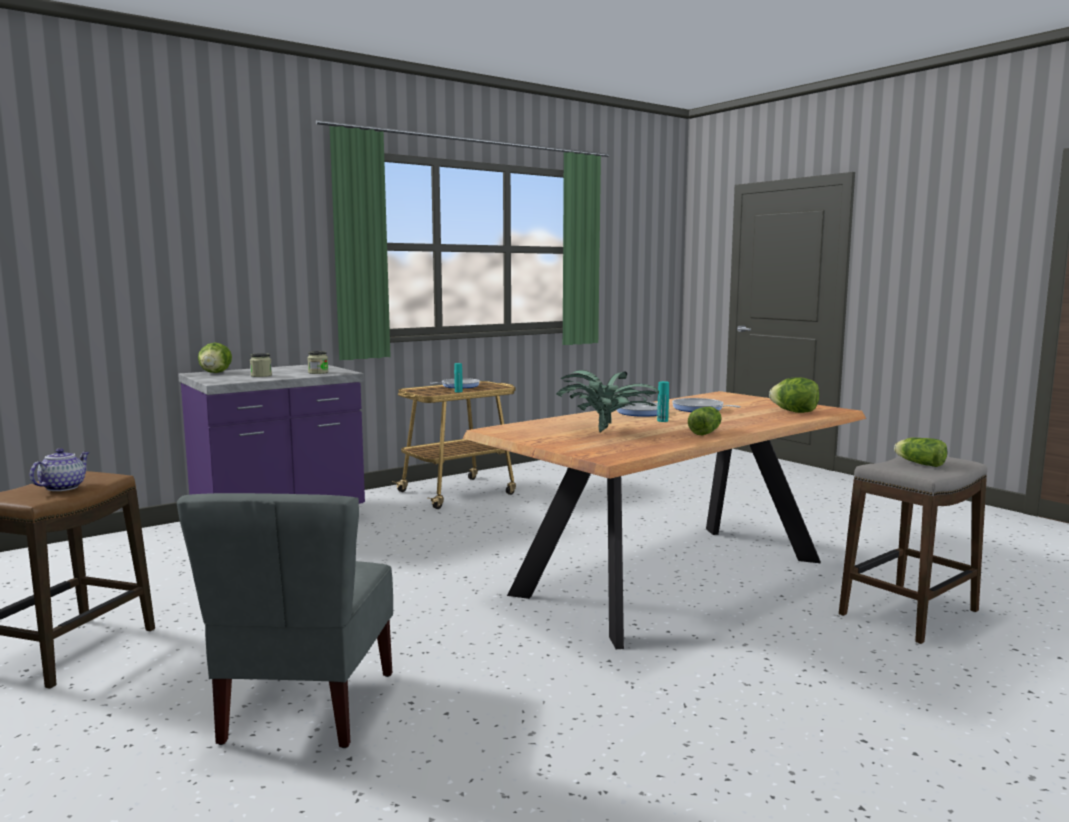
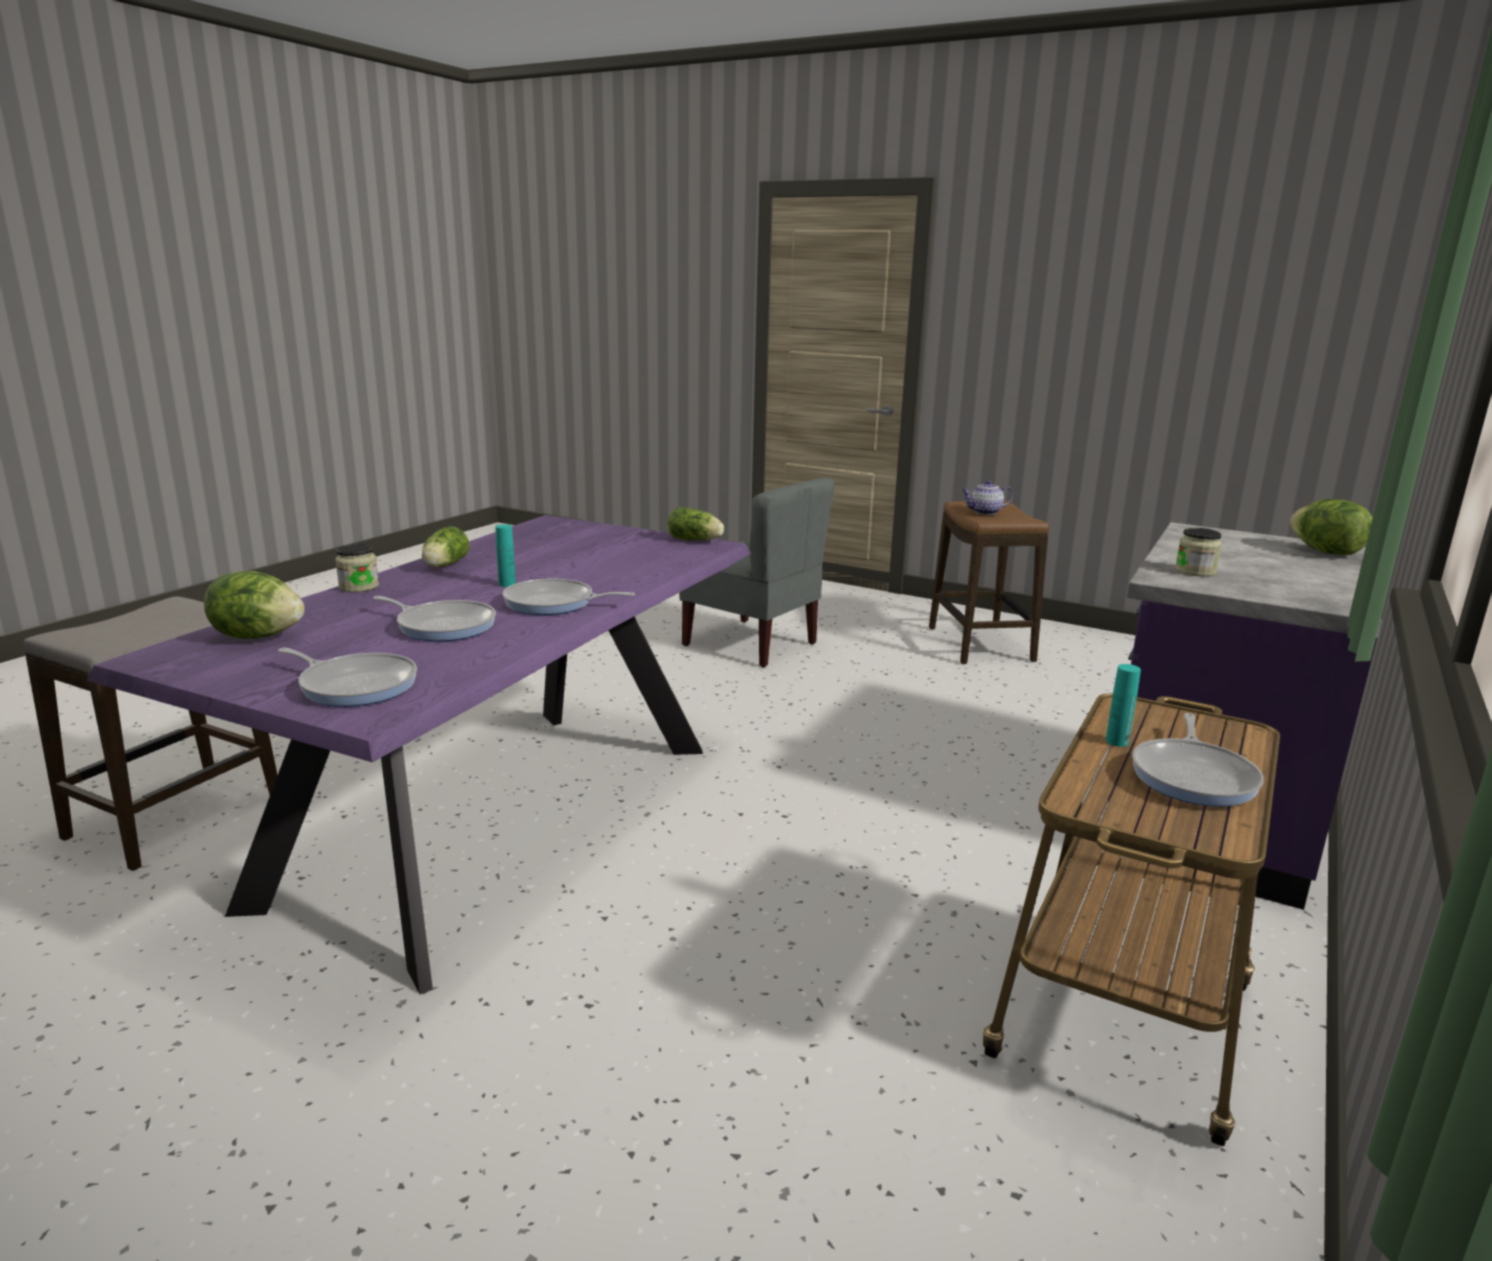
camera: 155 degrees right, 10 degrees up
(63, 487) = (984, 512): teapot -> teapot turned 90 degrees clockwise
(261, 375) = (1226, 551): jar -> jar (359, 587)
(306, 707) = (752, 644): grey chair -> grey chair turned 150 degrees clockwise
(606, 432) = (575, 554): potted plant -> none
(672, 577) = (501, 820): brown dining table -> purple dining table
(732, 398) = (355, 685): none -> frying pan
(918, 463) = (135, 627): lettuce -> lettuce (696, 540)

